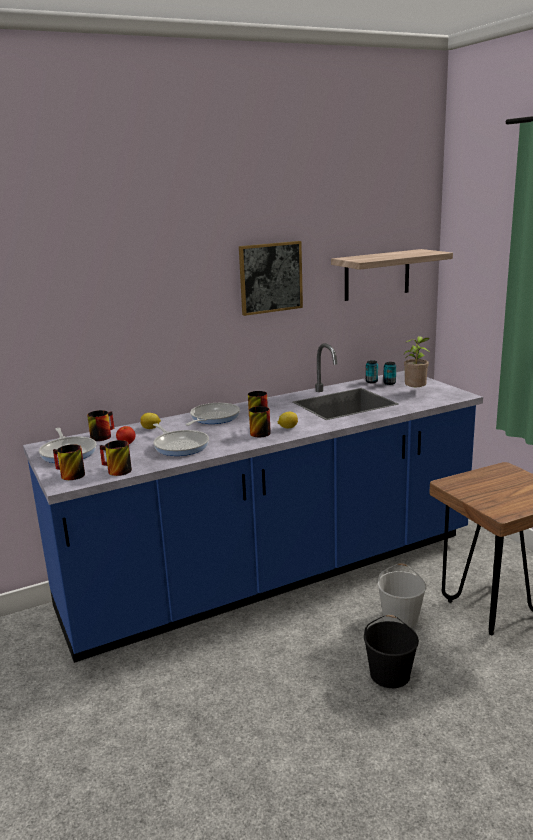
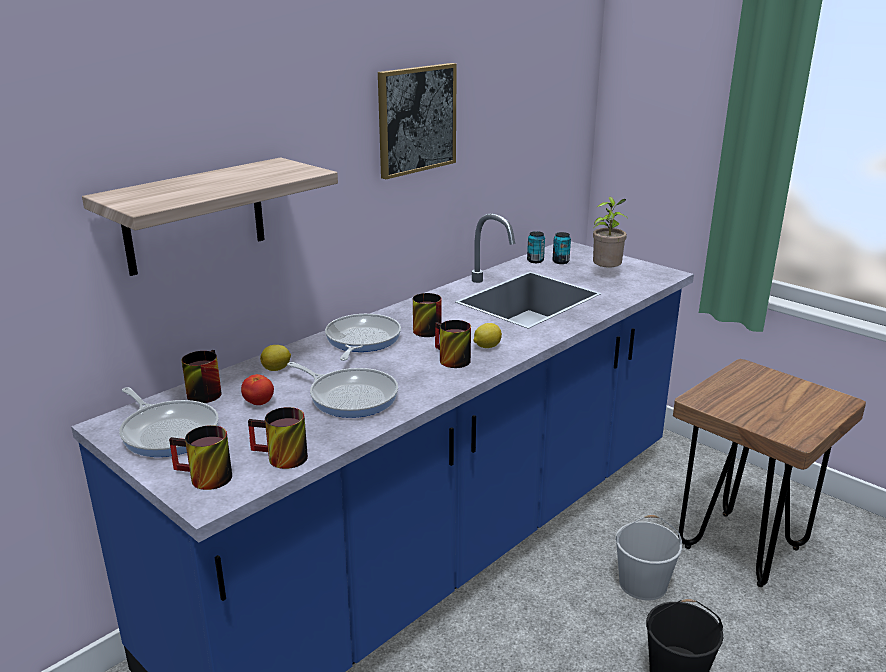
camera: 20 degrees left, 5 degrees up
(377, 275) = (536, 111): shelf -> shelf (195, 216)

